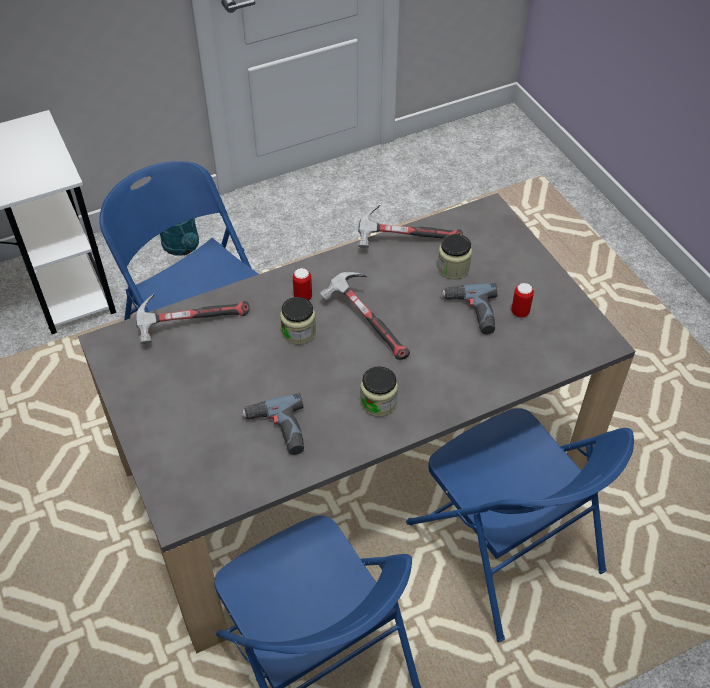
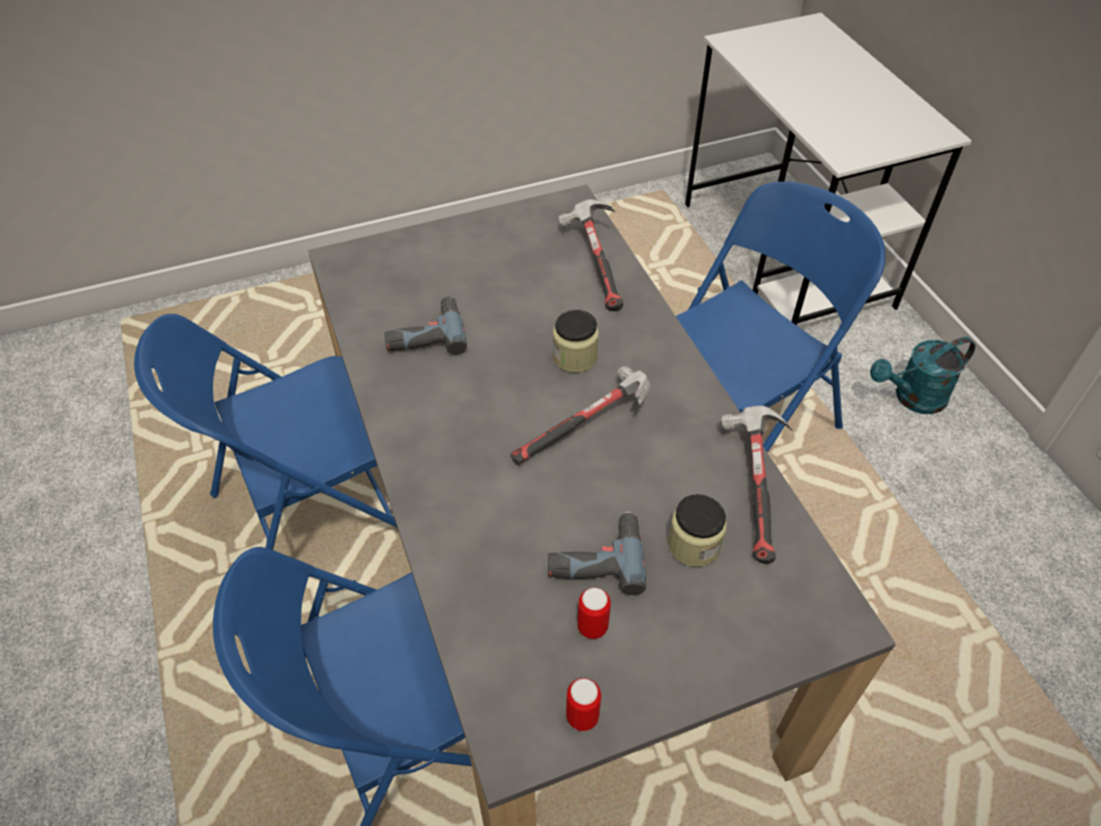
camera: 95 degrees right, 0 degrees up
(303, 297) = (636, 363): can -> can (582, 716)
(378, 402) = (446, 428): jar -> none

